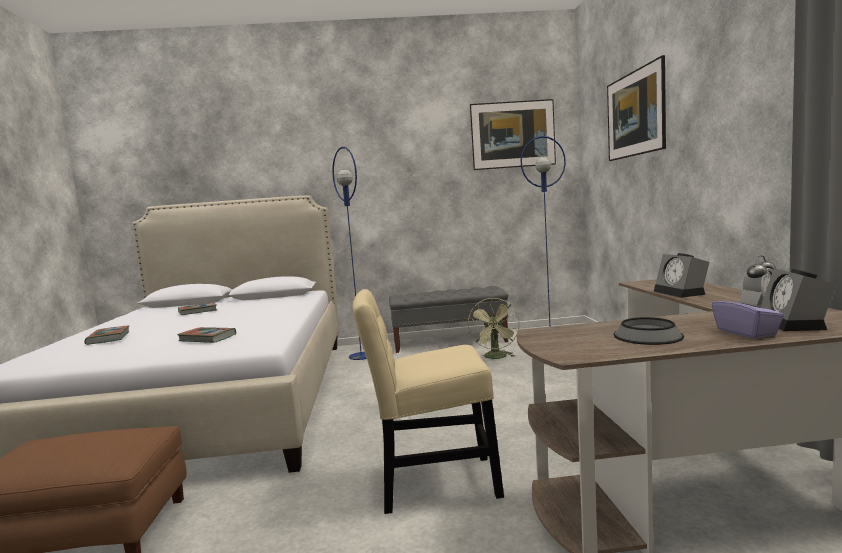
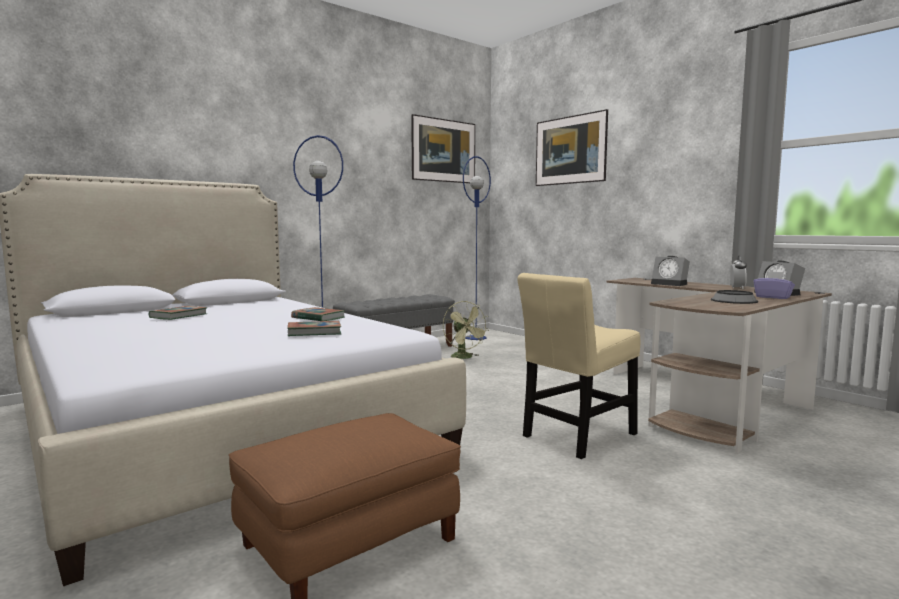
camera: 35 degrees left, 0 degrees up
(108, 338) = (166, 340): book -> book (318, 318)

